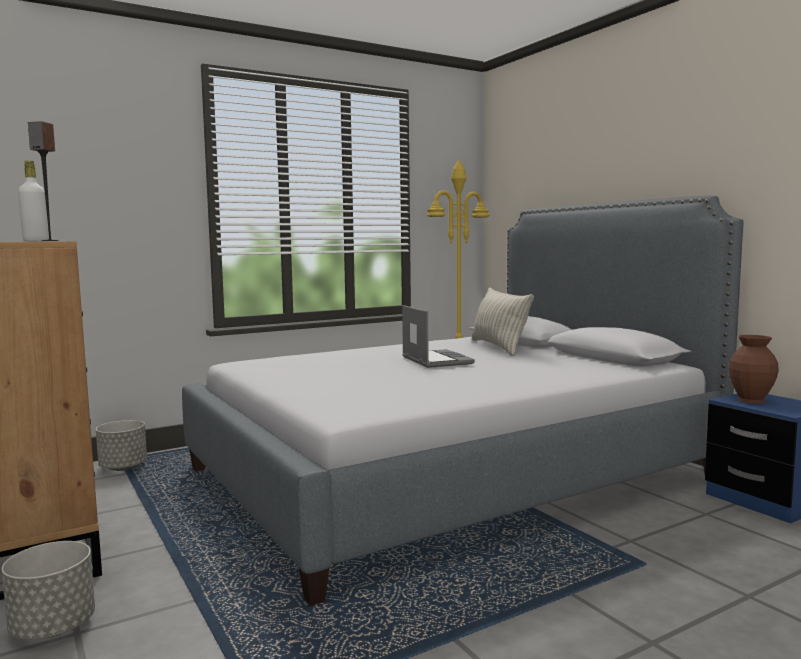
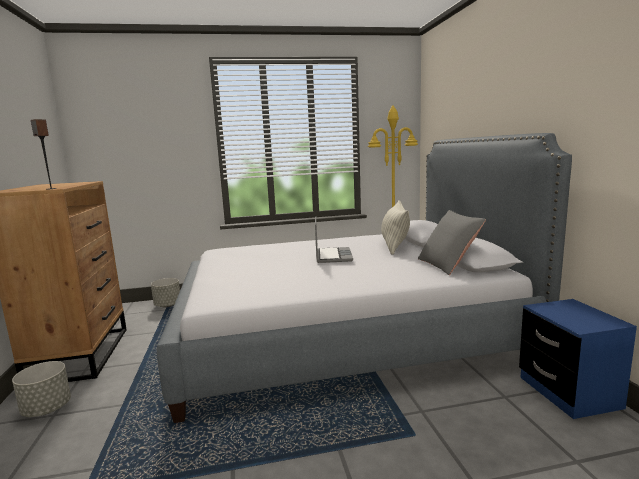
camera: 20 degrees right, 5 degrees up
(35, 241) = (62, 186): white bottle -> none
(599, 361) = (448, 265): none -> grey pillow
(752, 400) = (561, 310): brown vase -> none

